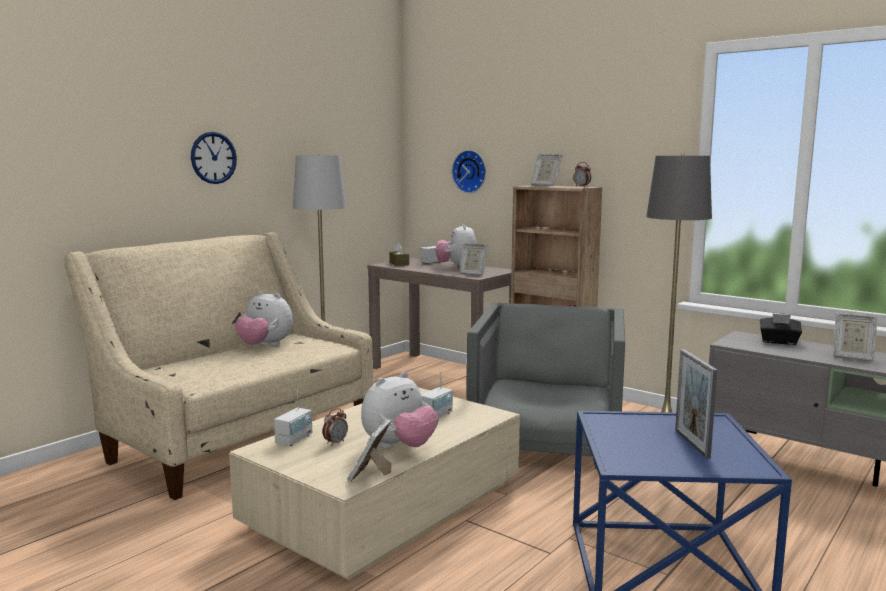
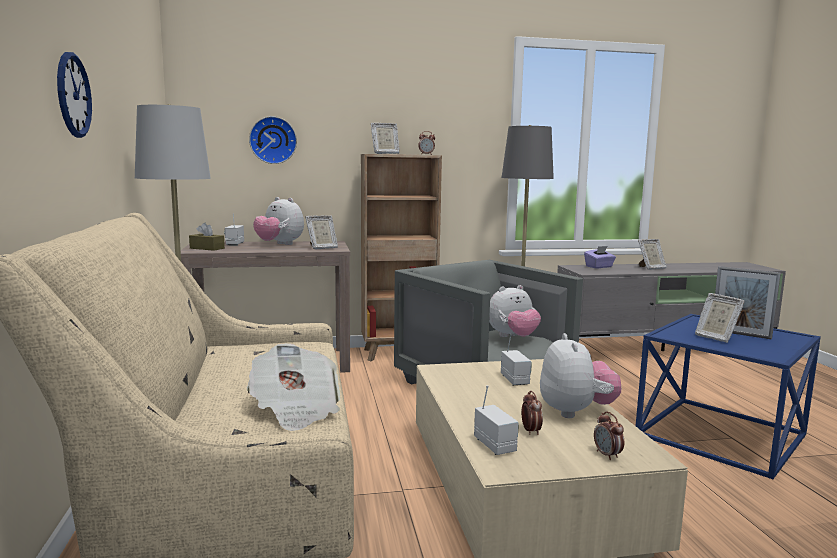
camera: 50 degrees left, 0 degrees up
(217, 374) = (295, 410): none -> newspaper
(265, 346) = (232, 366): plush toy -> plush toy (512, 337)
(327, 472) = (607, 455): none -> alarm clock
(370, 475) = (634, 441): picture frame -> picture frame (715, 337)
(779, 342) = (599, 267): black tissue box -> purple tissue box

